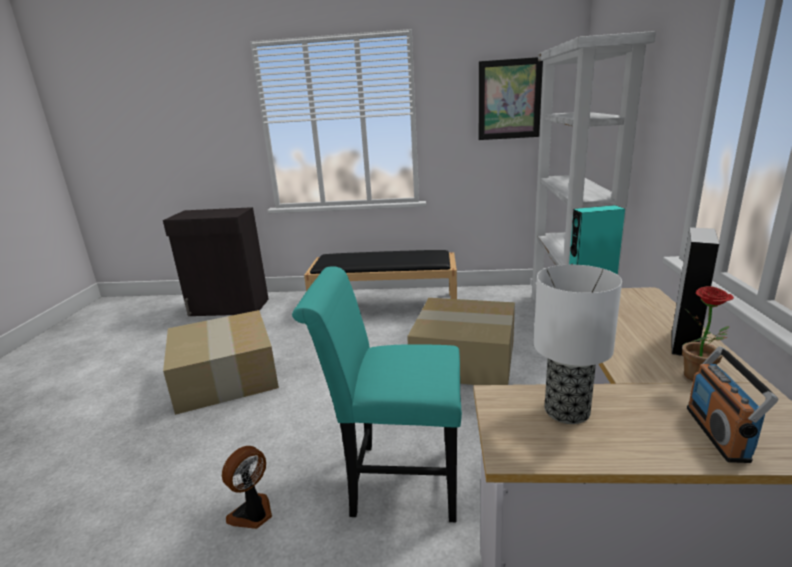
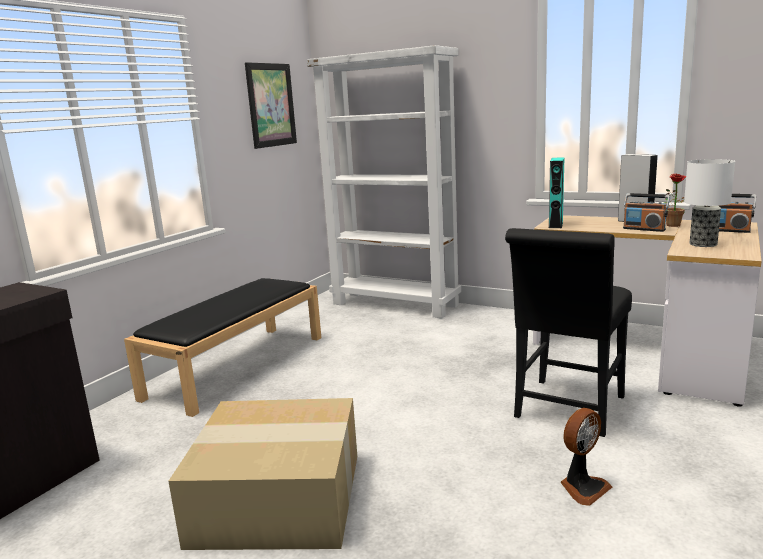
camera: 65 degrees left, 5 degrees down
(253, 514) = (582, 487): fan -> fan turned 105 degrees counterclockwise
(396, 480) = (567, 410): turquoise chair -> black chair
(466, 357) = (409, 350): cardboard box -> none
(632, 355) = (644, 229): none -> radio

